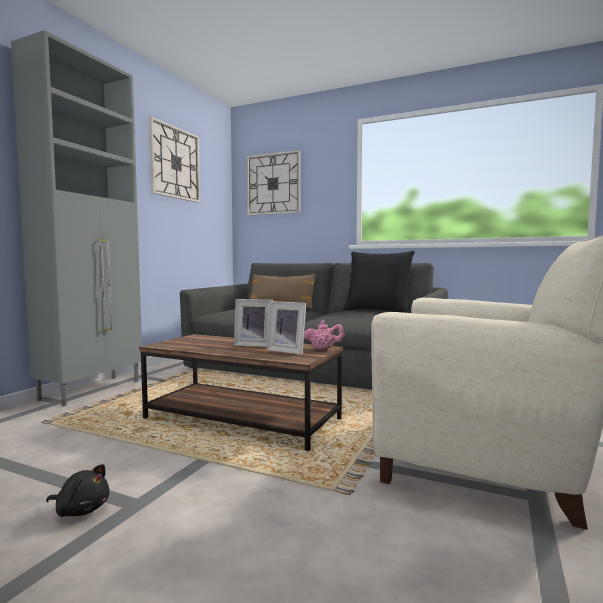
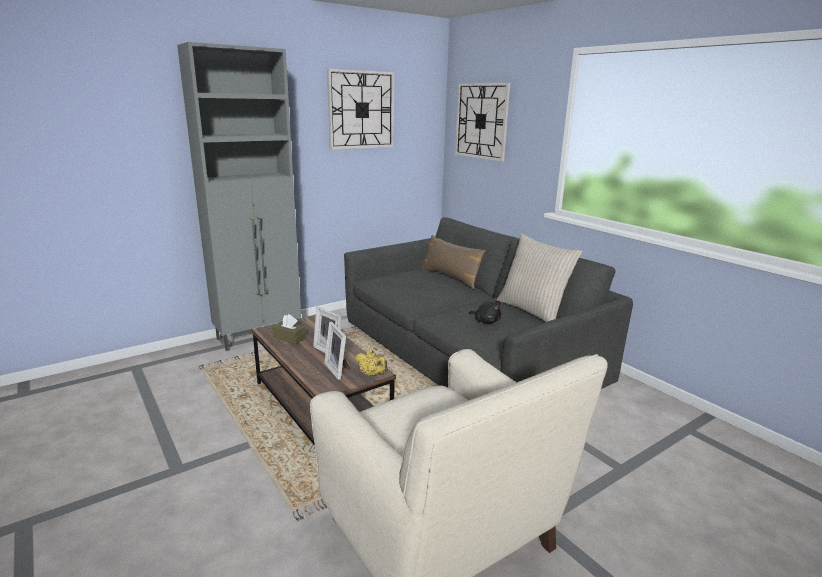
camera: 30 degrees right, 15 degrees up
(81, 510) = (149, 461): black plush toy -> black plush toy (486, 321)
(195, 345) = (289, 338): none -> brown tissue box
(323, 349) = (371, 374): pink teapot -> yellow teapot
(377, 311) = (532, 311): black pillow -> beige pillow

